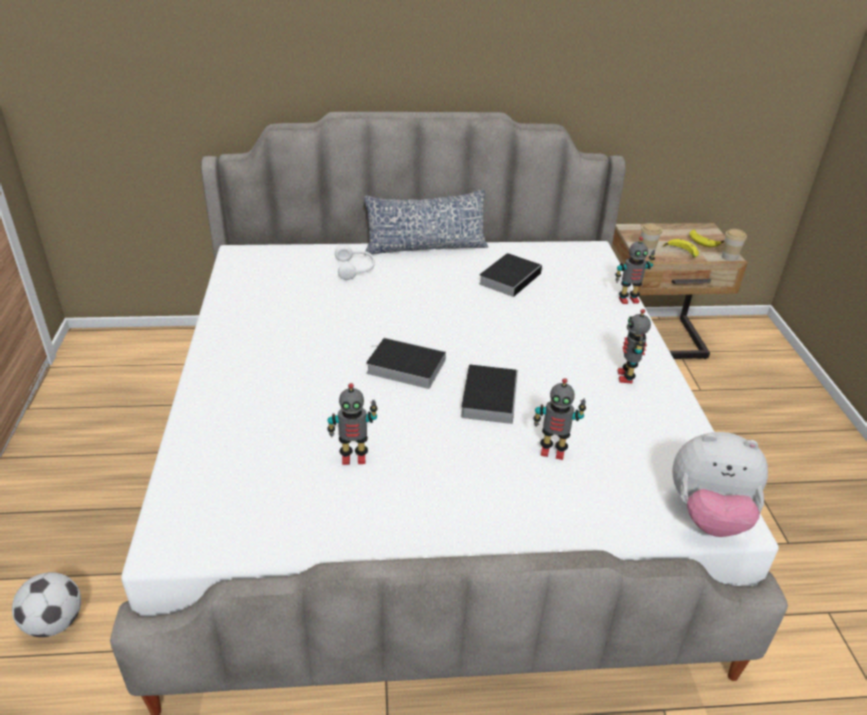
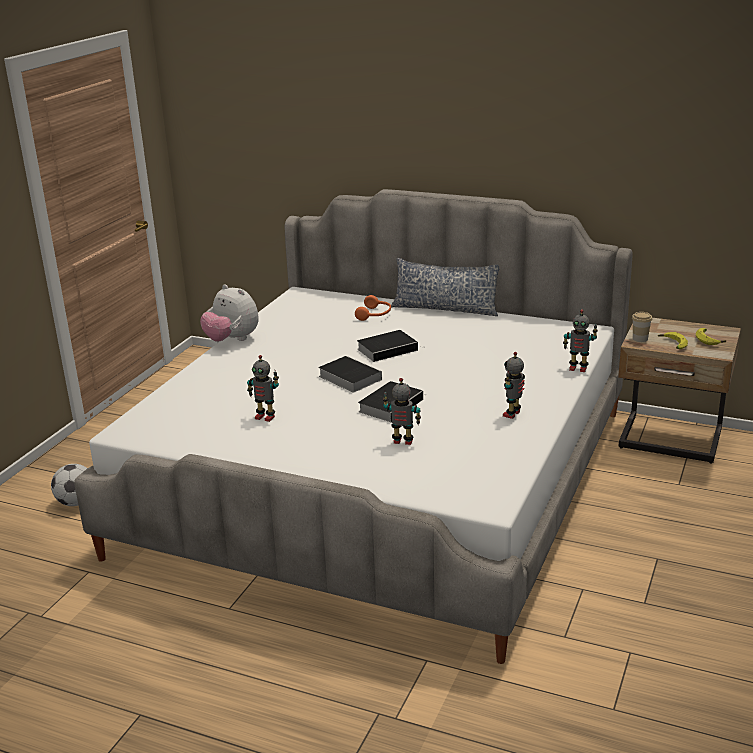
camera: 30 degrees right, 10 degrees down
(355, 269) = (375, 315): white headphones -> orange headphones
(510, 278) = (492, 338): book -> book (388, 349)
(552, 451) = (403, 442): toy robot -> toy robot turned 150 degrees clockwise
(708, 515) = (475, 498): plush toy -> plush toy (232, 340)
(729, 257) = (718, 355): cup -> none

